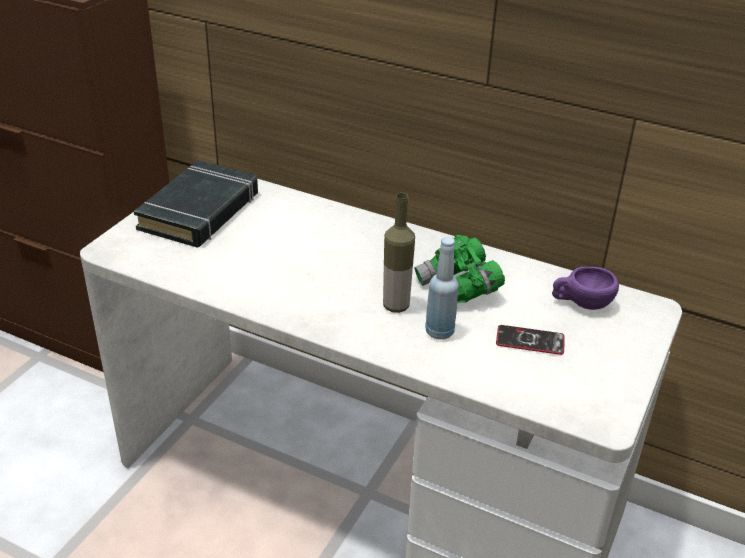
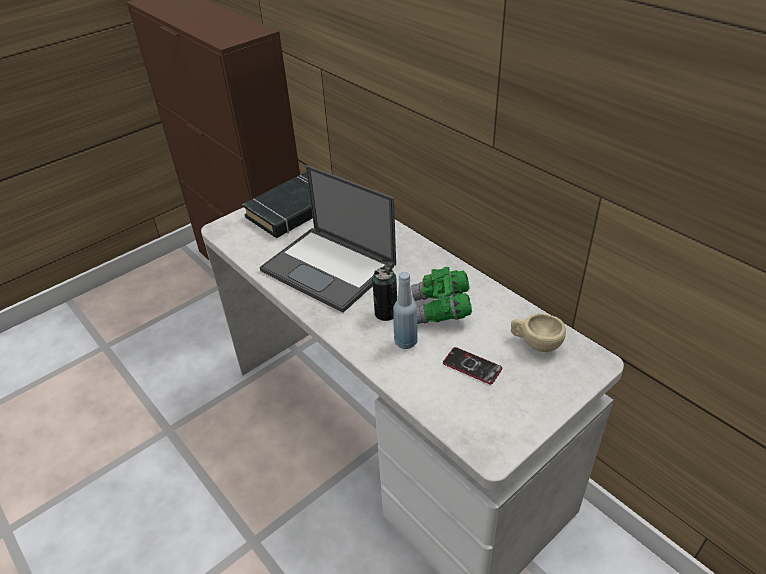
camera: 25 degrees right, 5 degrees up
(293, 269) = (330, 268): none -> laptop
(396, 306) = (386, 313): bottle -> can
(581, 303) = (535, 343): purple cup -> beige cup

